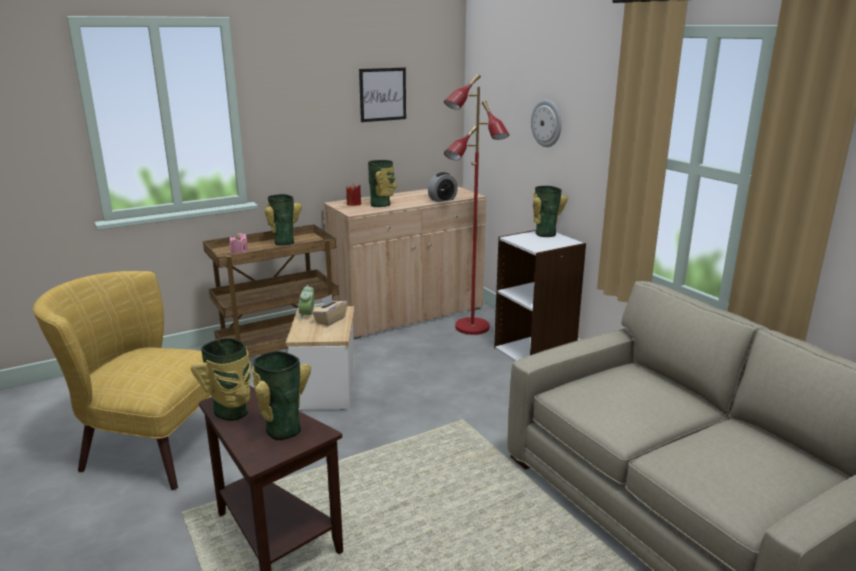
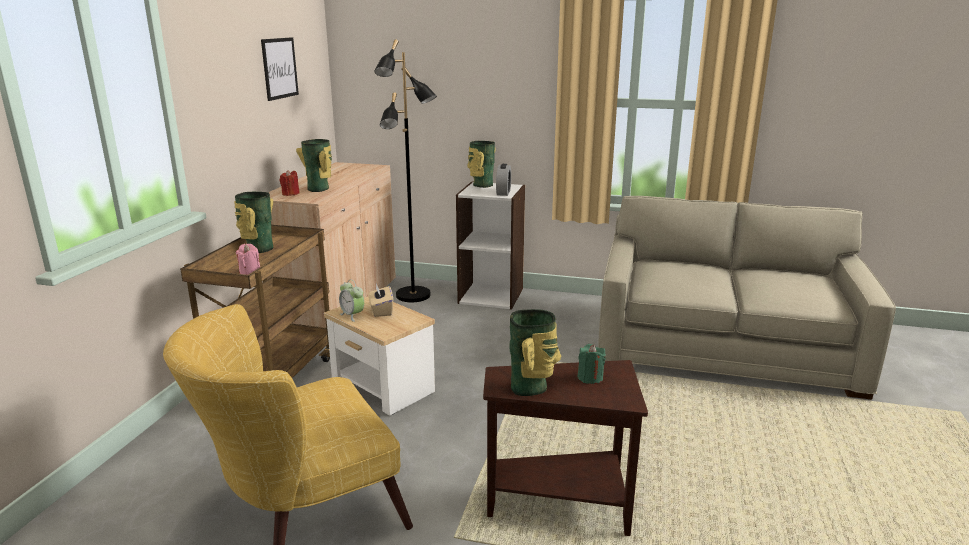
camera: 45 degrees left, 0 degrees up
(281, 429) = (590, 378): vase -> green candle
(442, 200) = (362, 174): alarm clock -> alarm clock (503, 193)
(471, 328) = (413, 296): red floor lamp -> black floor lamp
(547, 123) = (461, 83): wall clock -> none

